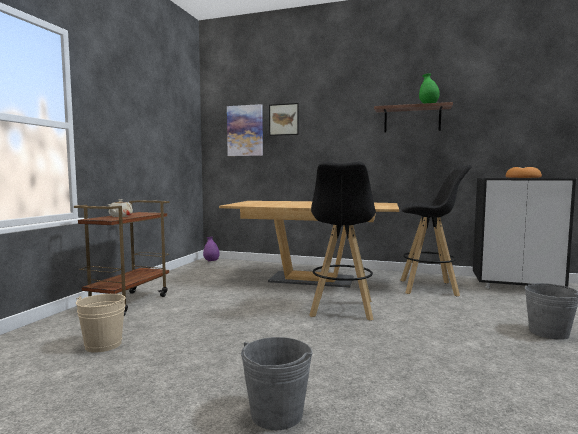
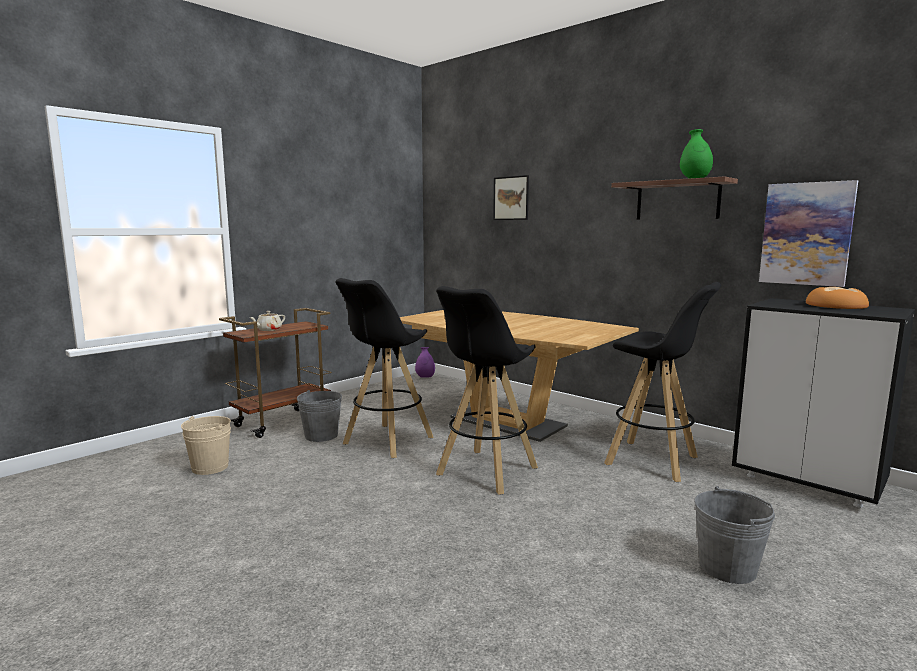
camera: 25 degrees right, 5 degrees up
(240, 302) = (386, 441): none -> black stool
(245, 130) = (468, 212): picture -> picture (806, 234)
(276, 414) = (259, 577): grey bucket -> grey bucket (321, 436)

